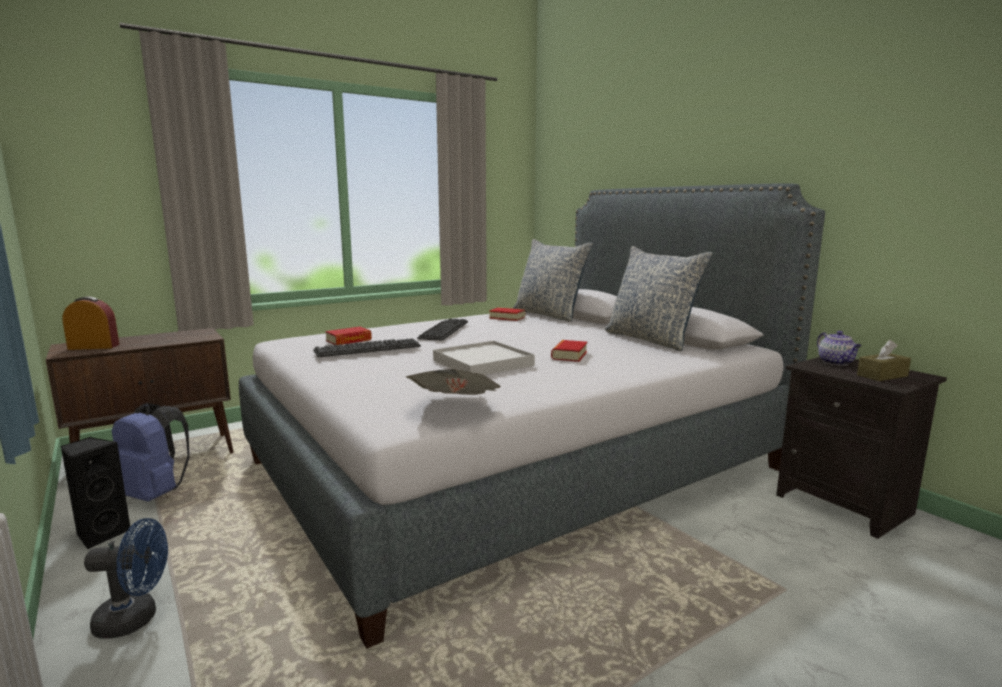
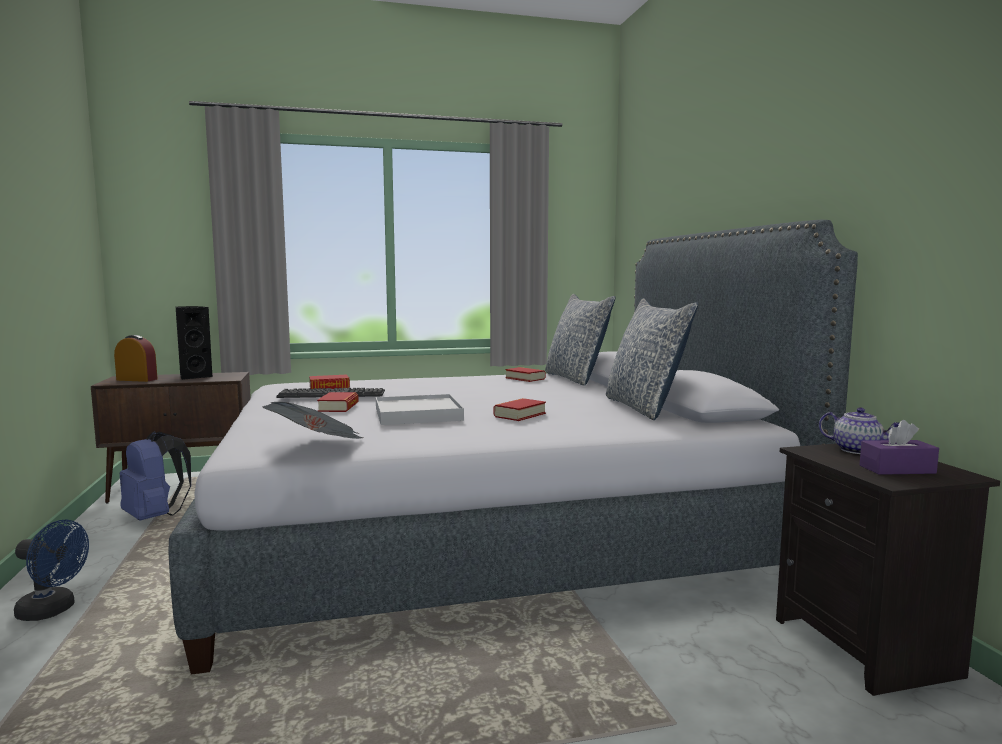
camera: 20 degrees right, 5 degrees down
(101, 534) = (91, 541): black speaker -> black speaker (194, 376)
(394, 362) = (338, 407): none -> book
(444, 330) = (434, 385): keyboard -> none
(836, 363) = (858, 450): teapot -> teapot turned 60 degrees counterclockwise
(882, 375) = (897, 469): brown tissue box -> purple tissue box

